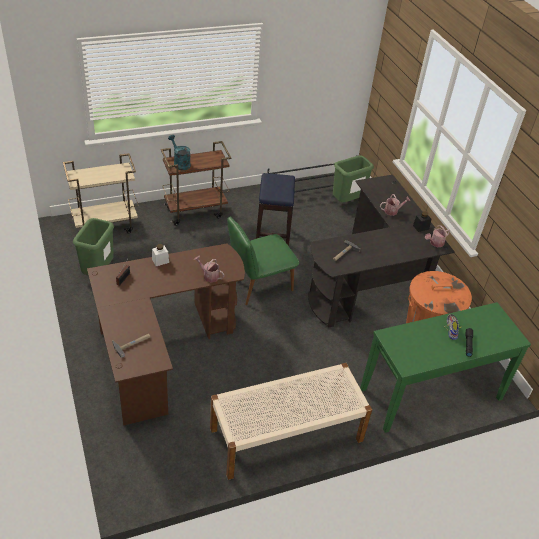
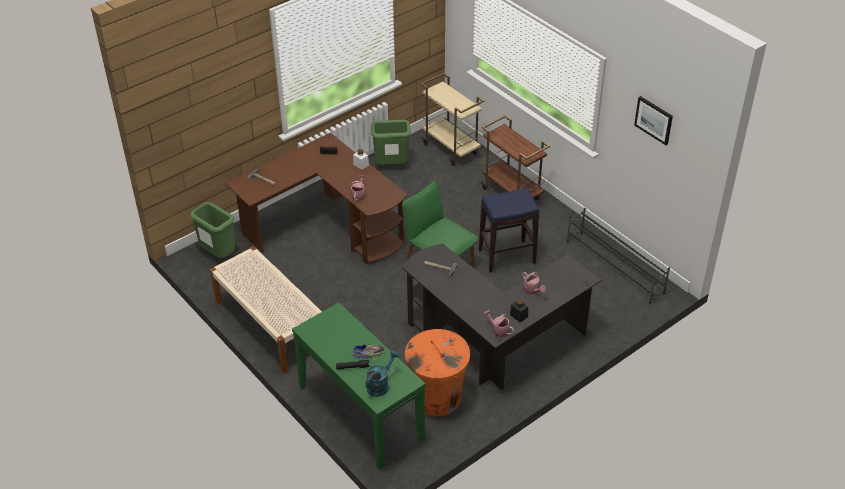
camera: 75 degrees right, 0 degrees up
(180, 163) = (503, 136): turquoise watering can -> turquoise watering can (380, 385)
(320, 48) = (654, 120): none -> picture
(347, 202) = (614, 297): green trash can -> green trash can (218, 255)

